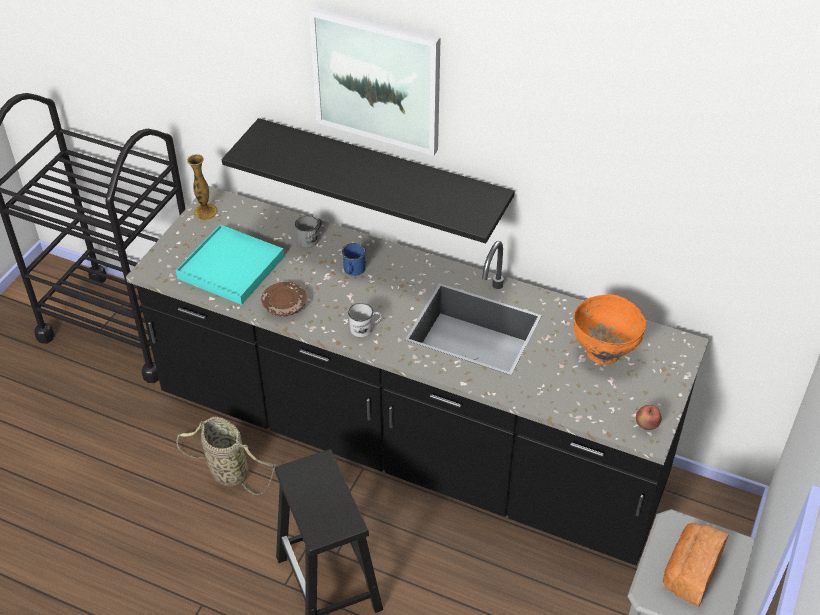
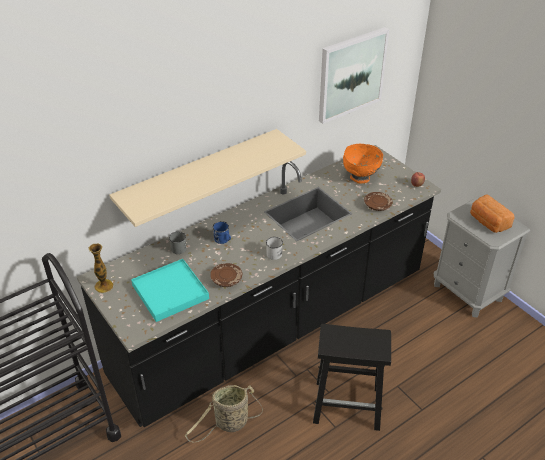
camera: 60 degrees left, 5 degrees down
(377, 79) = (191, 108): picture -> picture (351, 74)
(382, 176) = (199, 175): black shelf -> beige shelf
(553, 396) = (377, 205): none -> brown plate

